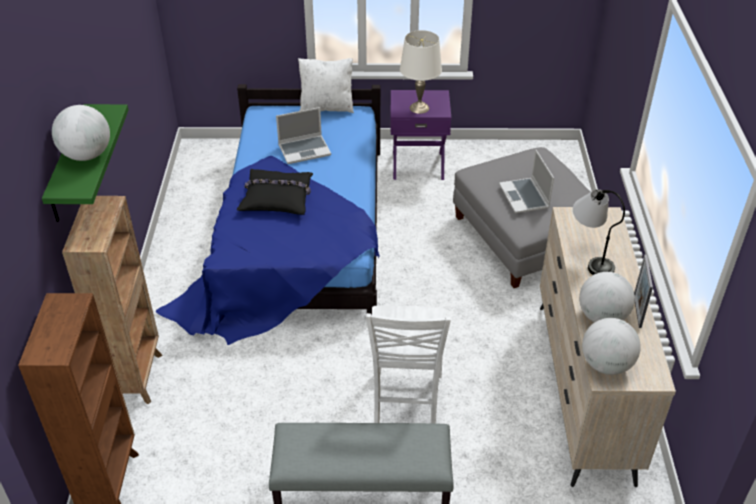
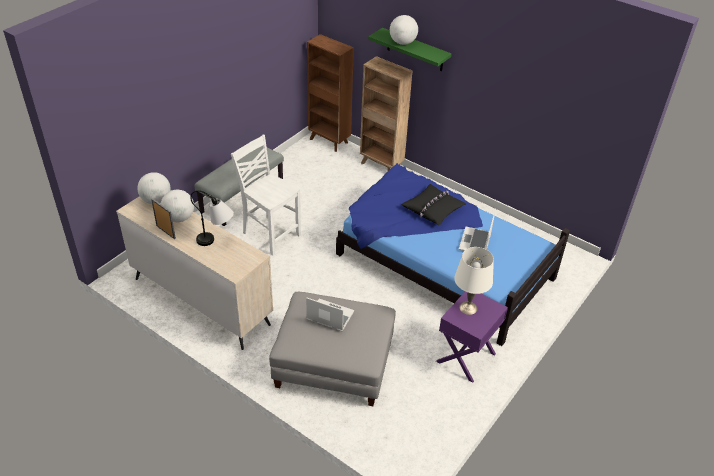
camera: 125 degrees right, 0 degrees up
(327, 107) = (524, 279): white pillow -> none

